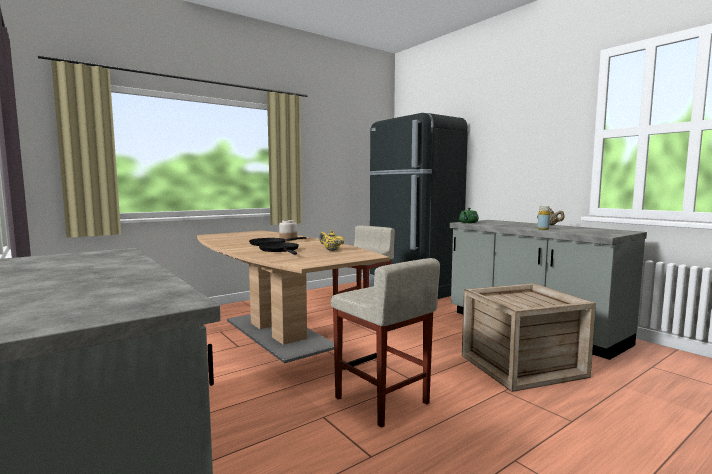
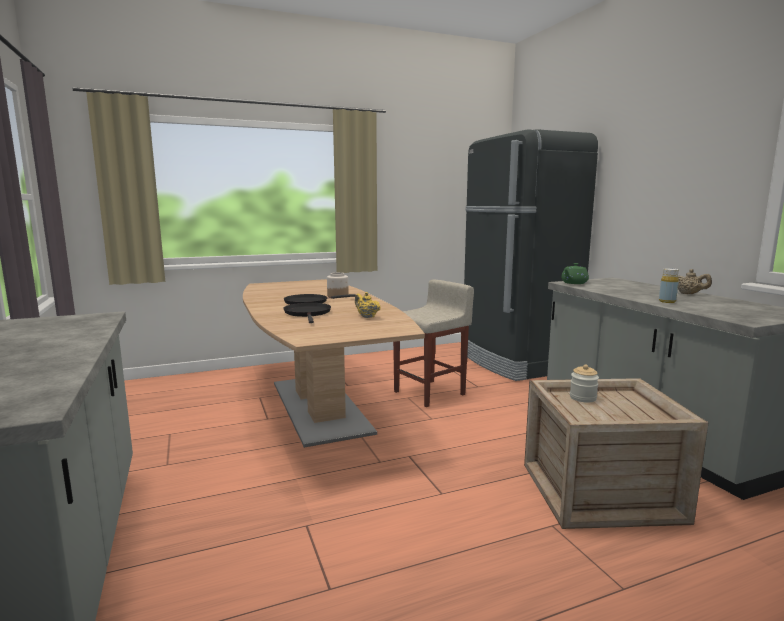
camera: 15 degrees right, 5 degrees up
(382, 401) = (386, 515): beige stool -> none
(504, 298) = (583, 398): none -> jar

